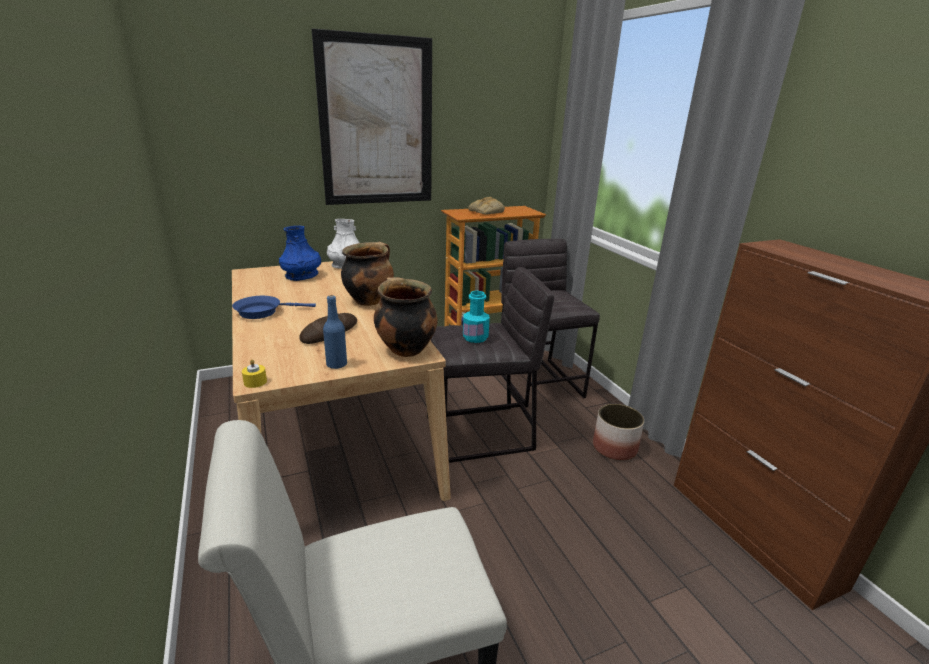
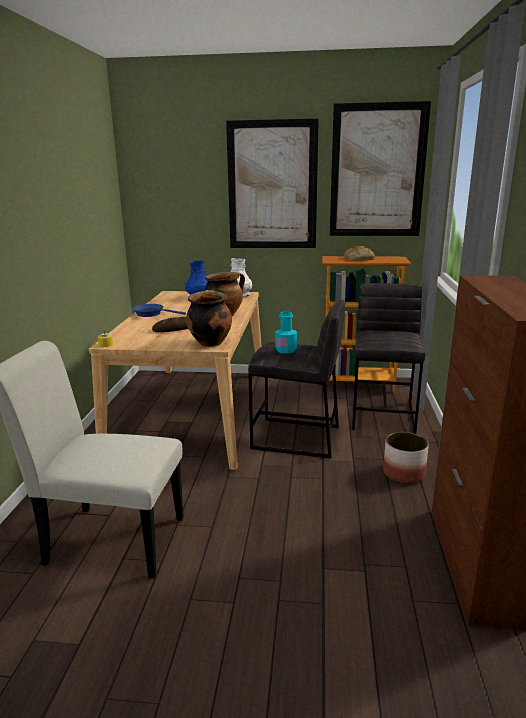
camera: 30 degrees right, 5 degrees down
(336, 364) = (158, 344): blue bottle -> none
(496, 109) = (377, 171): none -> picture

